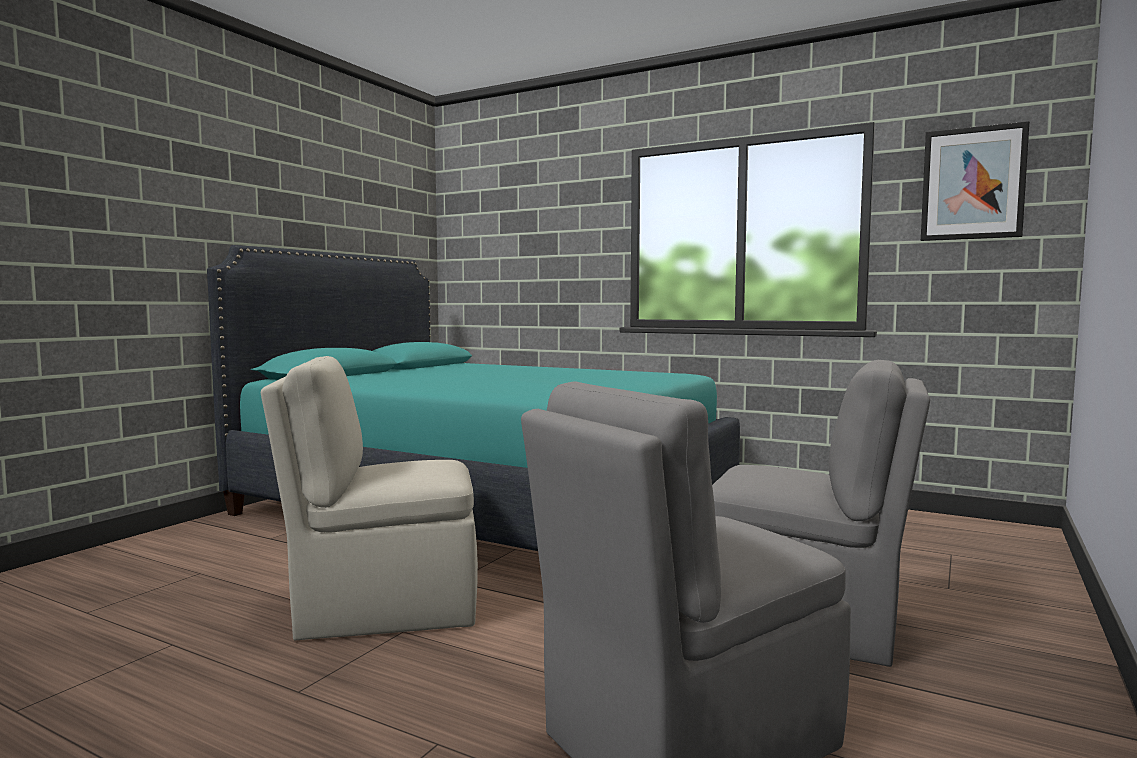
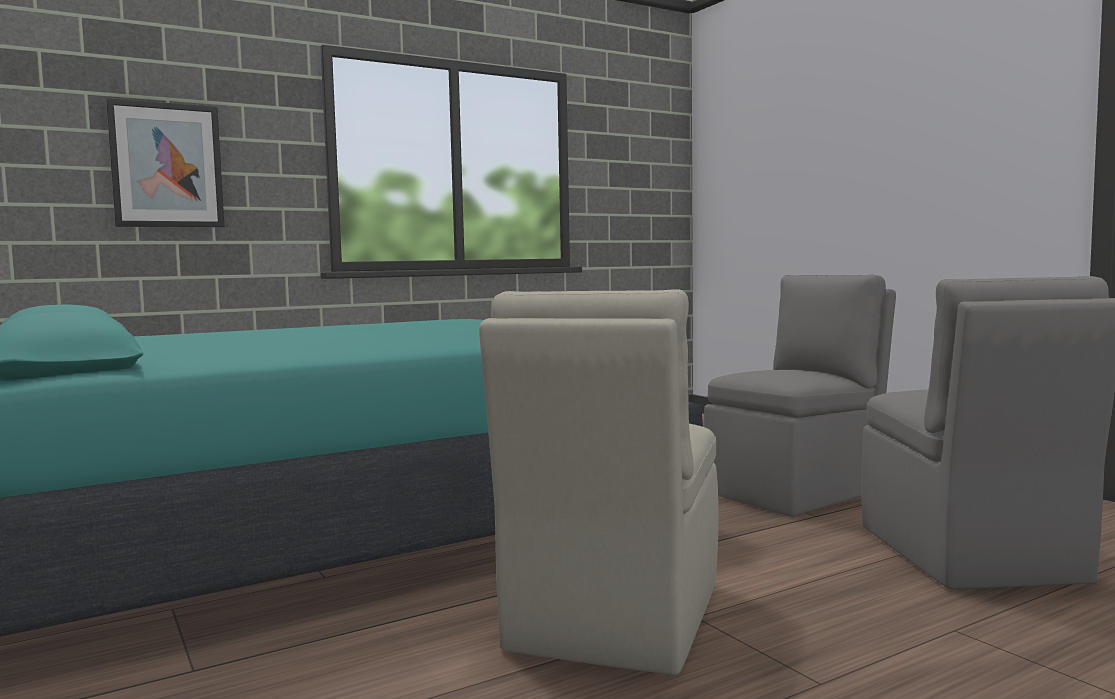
camera: 60 degrees left, 0 degrees up
(972, 183) = (632, 142): picture -> picture (167, 165)

